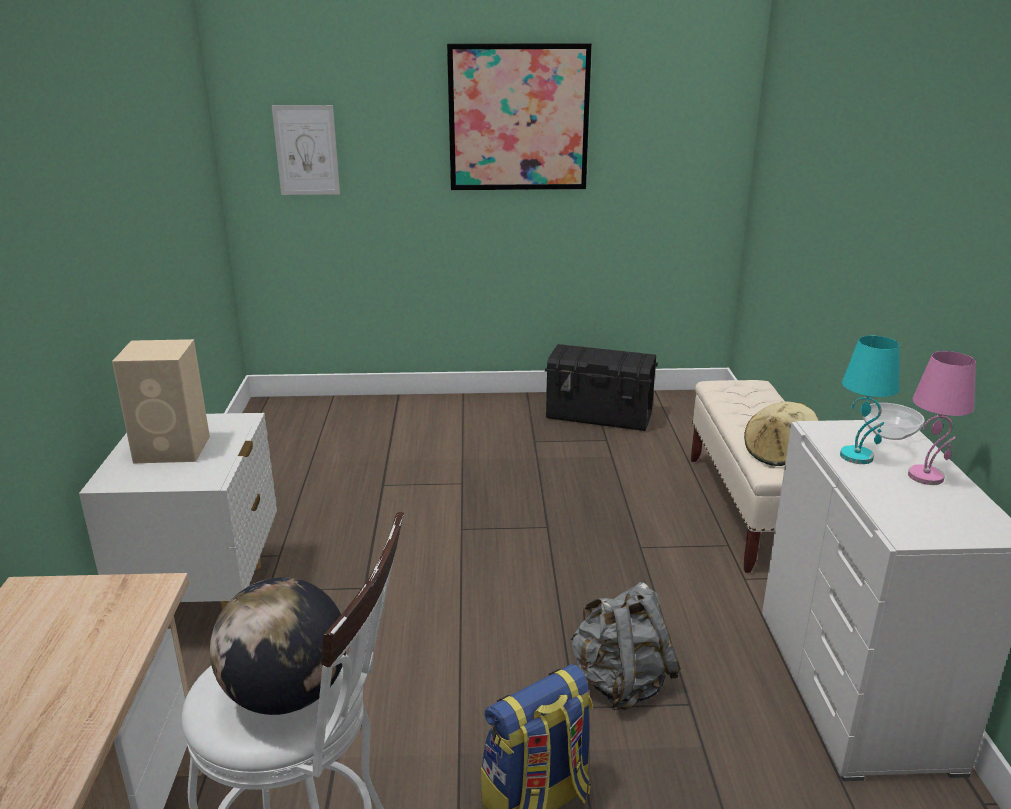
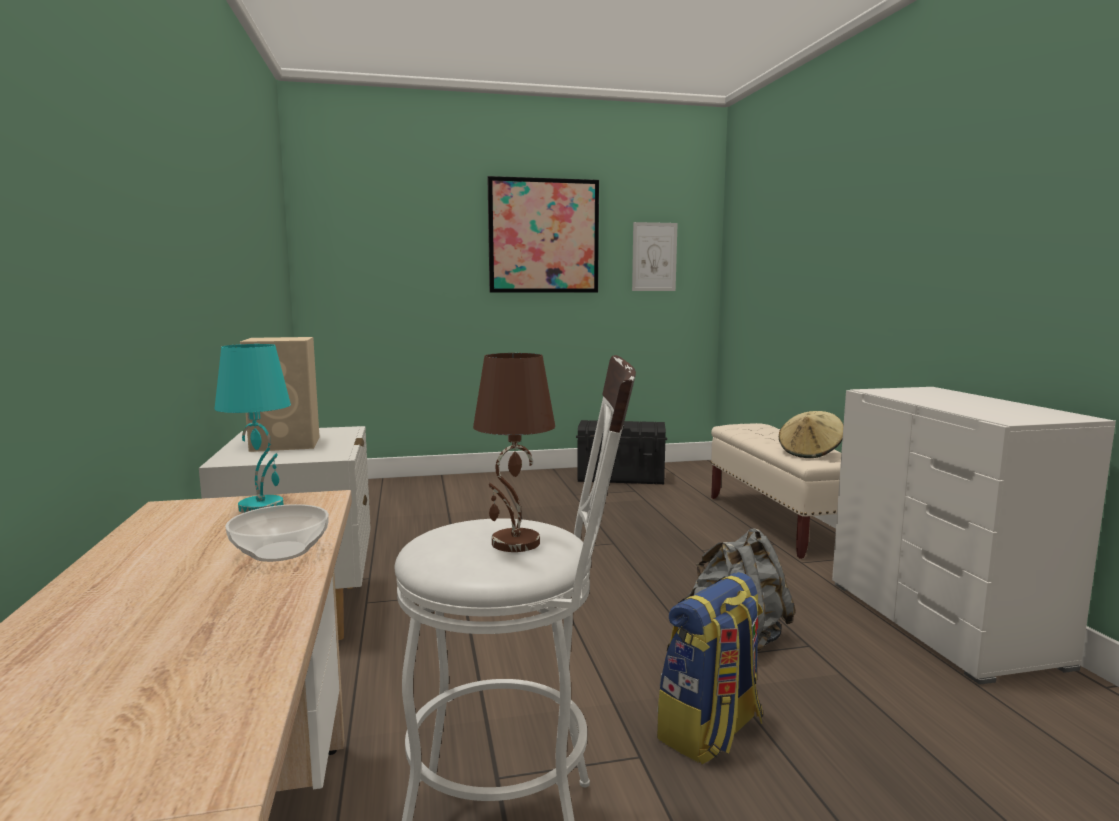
camera: 10 degrees left, 15 degrees down
(286, 695) = (515, 543): globe -> brown table lamp
(306, 150) = (368, 259): picture -> picture (654, 257)
(857, 456) = (918, 398): turquoise table lamp -> turquoise table lamp (262, 507)
(889, 432) = (927, 390): bowl -> bowl (281, 551)
(926, 476) = (983, 402): pink table lamp -> none

